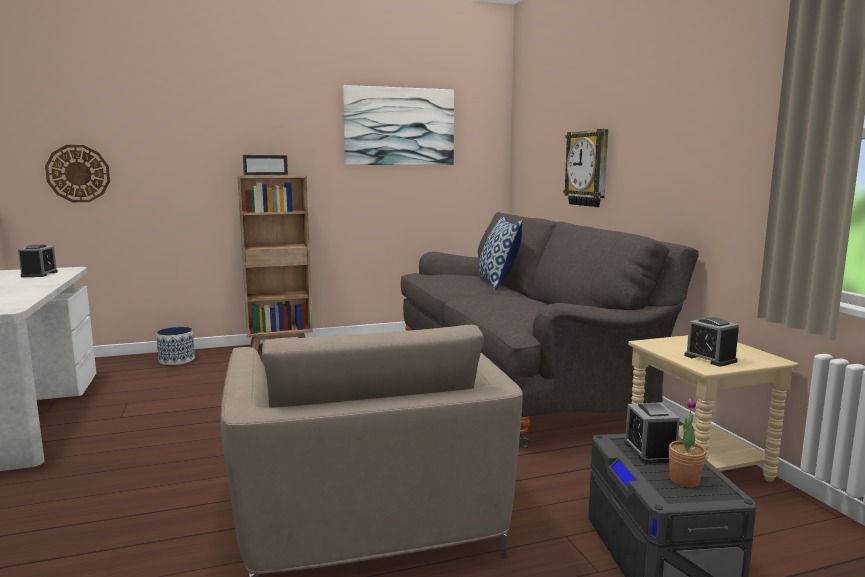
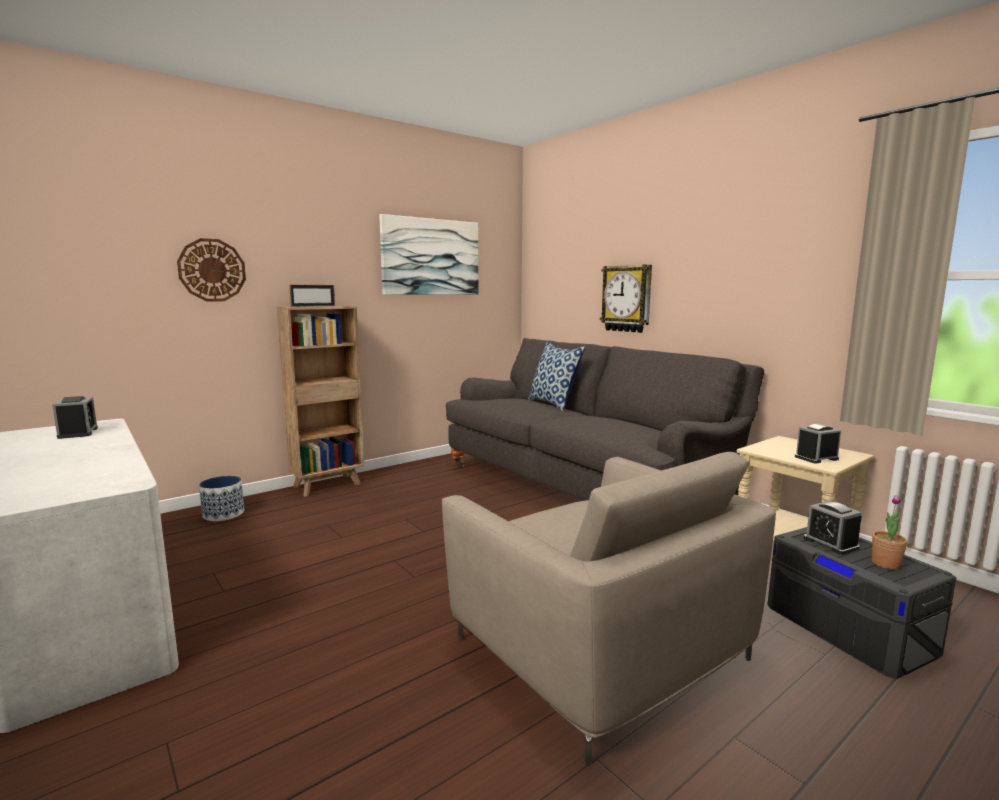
camera: 20 degrees left, 0 degrees up
(78, 173) = (86, 306): wall clock -> wall clock (212, 270)
(710, 358) = (816, 458): alarm clock -> alarm clock turned 120 degrees clockwise

